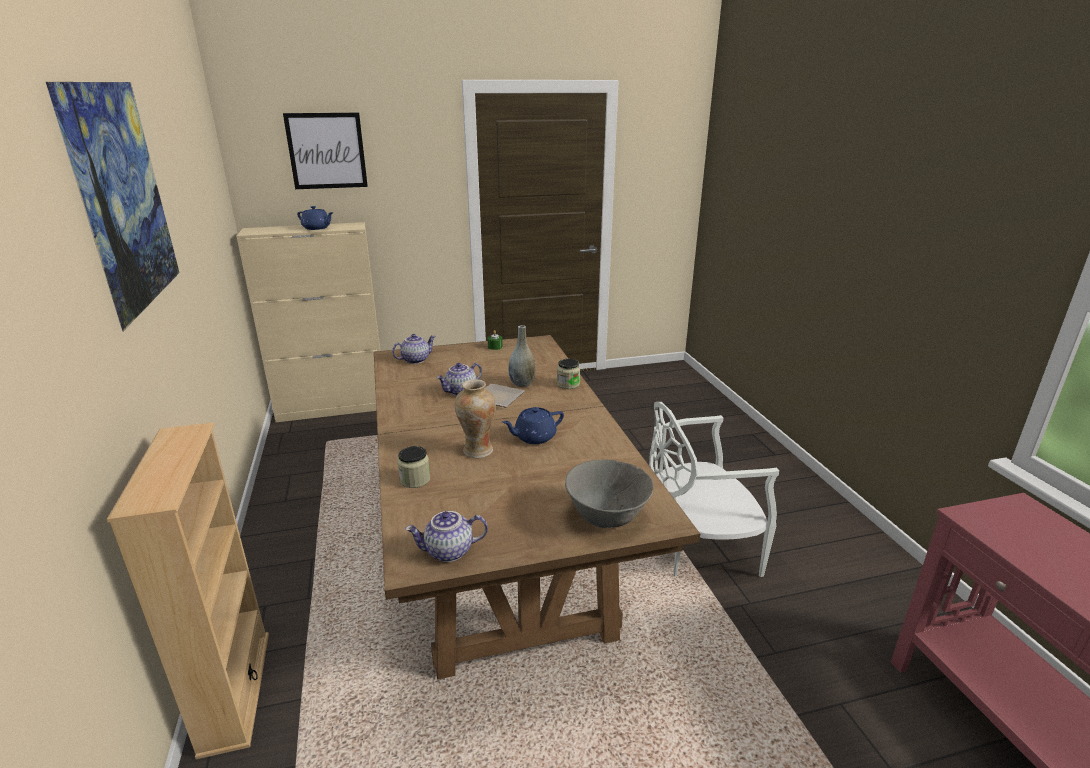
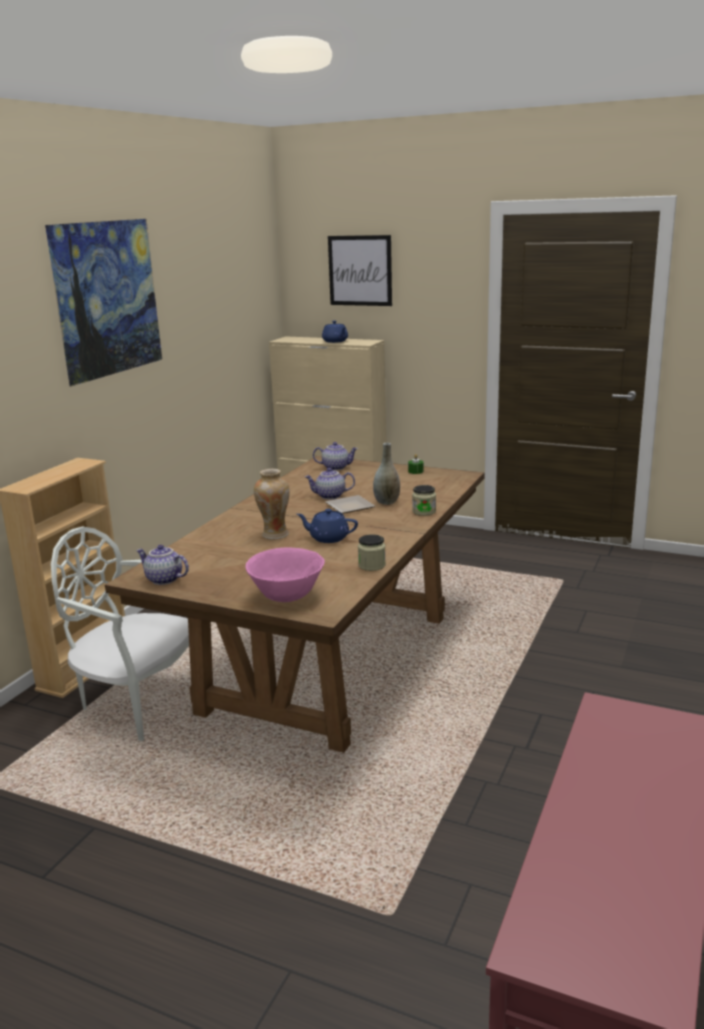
camera: 40 degrees right, 5 degrees down
(415, 480) = (208, 539): jar -> jar (372, 565)
(606, 517) = (287, 596): grey bowl -> pink bowl
(697, 549) = (508, 726): white chair -> white chair (139, 701)

